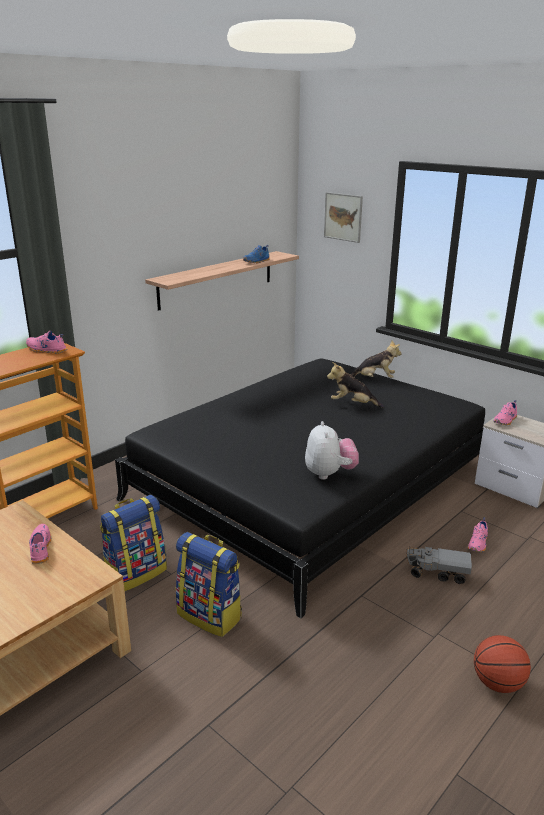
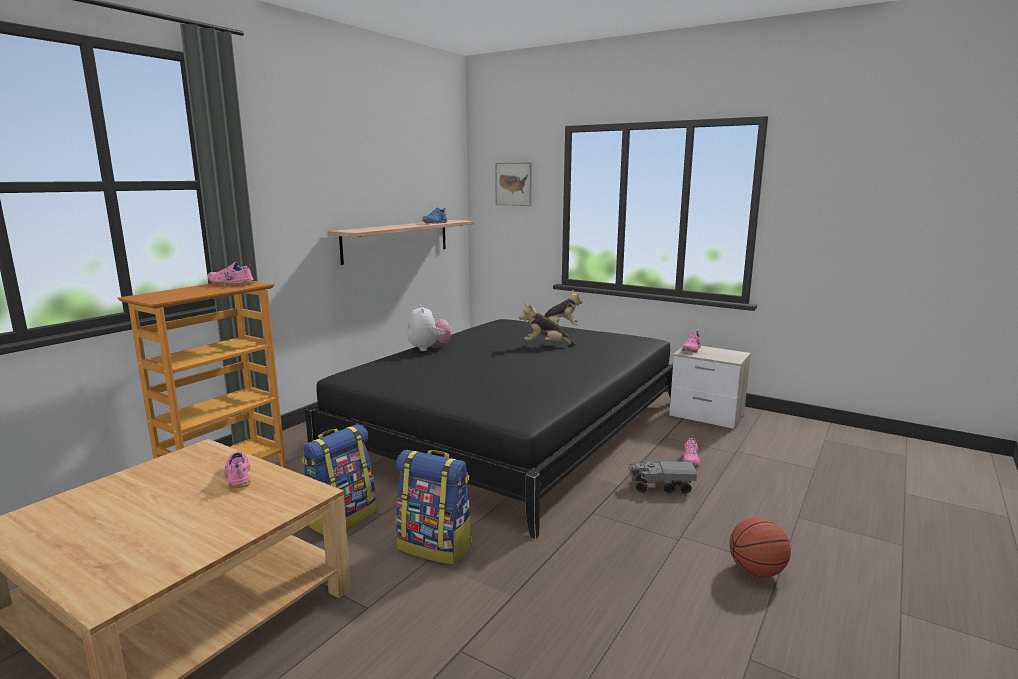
camera: 10 degrees left, 10 degrees down
(329, 474) = (543, 393): plush toy -> plush toy (429, 348)

